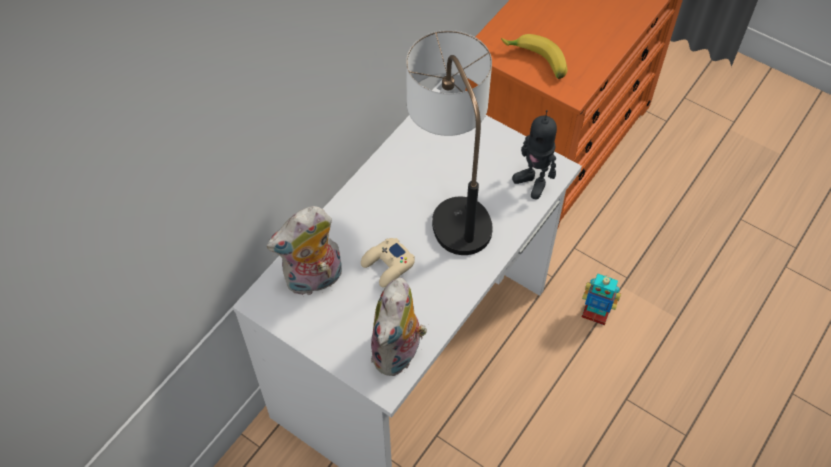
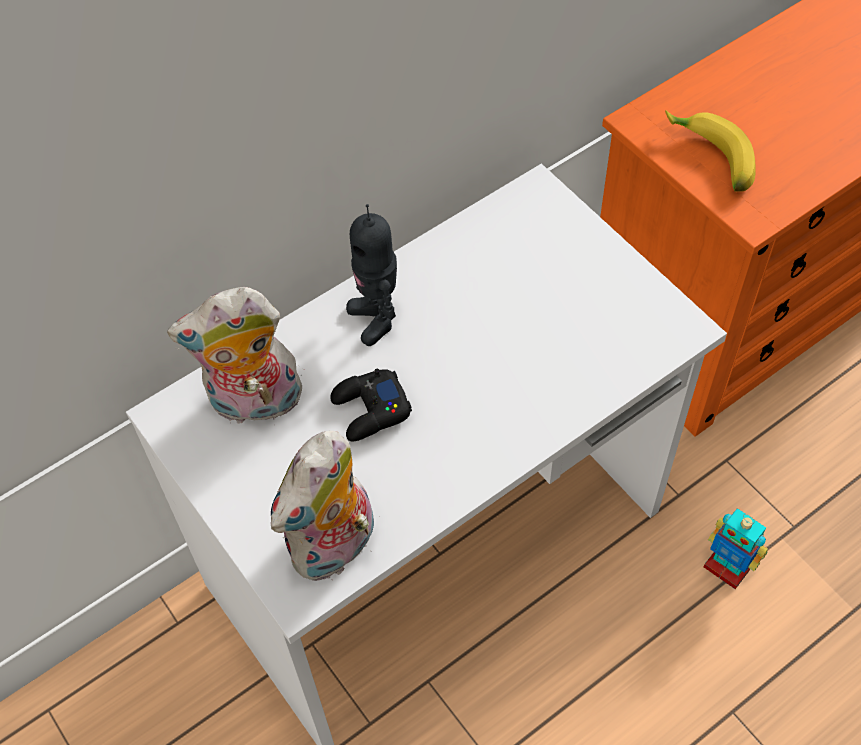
camera: 20 degrees right, 0 degrees up
(388, 265) = (370, 410): beige game controller -> black game controller
(451, 201) = (502, 338): table lamp -> none
(533, 182) = (640, 339): toy robot -> toy robot (376, 319)

